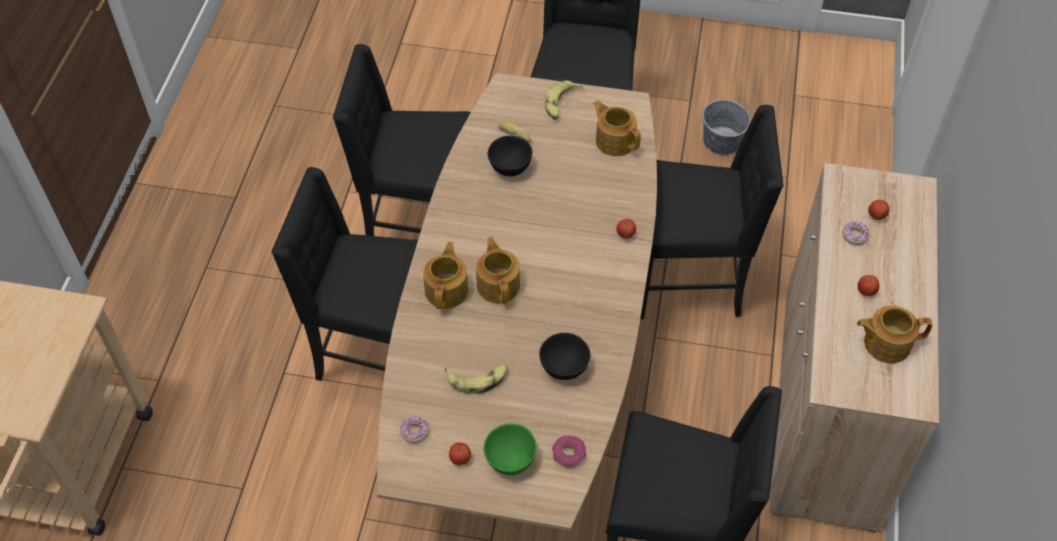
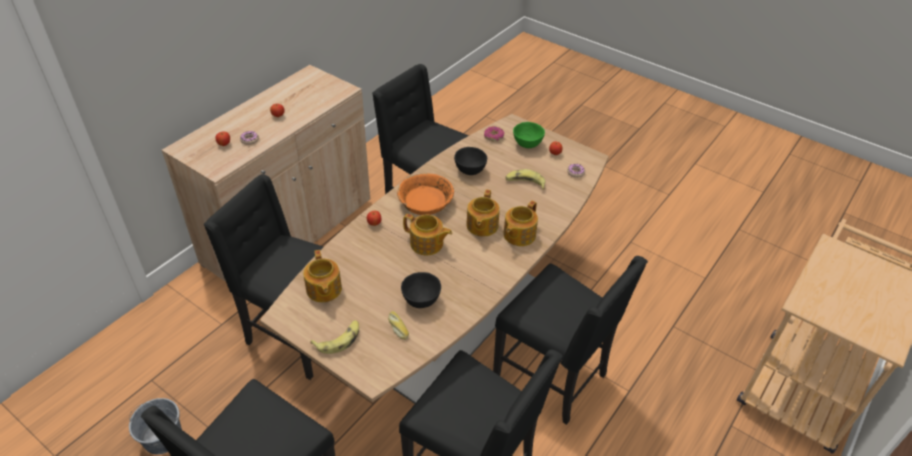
camera: 155 degrees left, 10 degrees down
(588, 290) = (425, 202): none -> orange bowl
(886, 343) = (296, 94): teapot -> teapot (427, 244)

